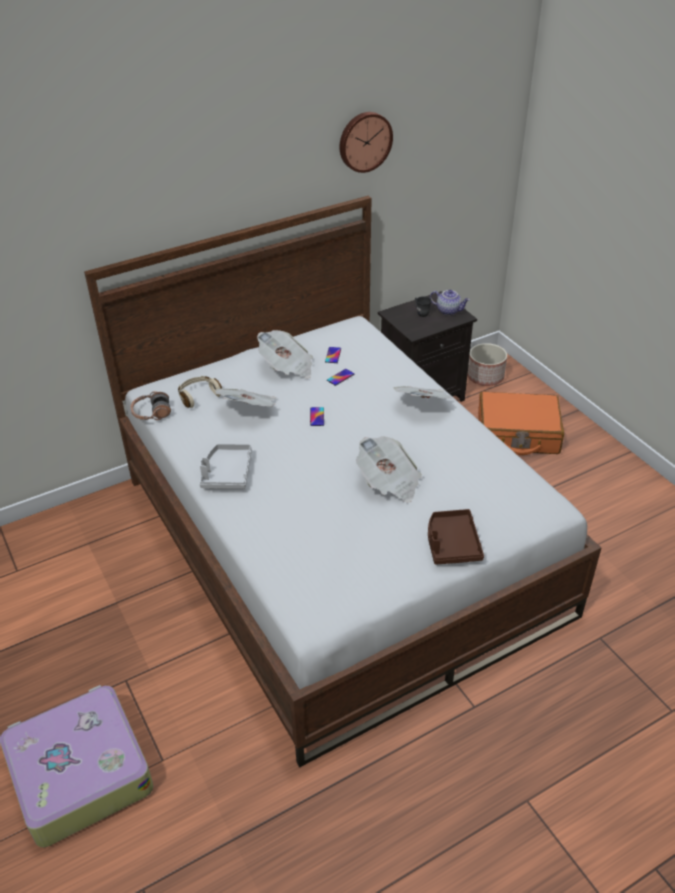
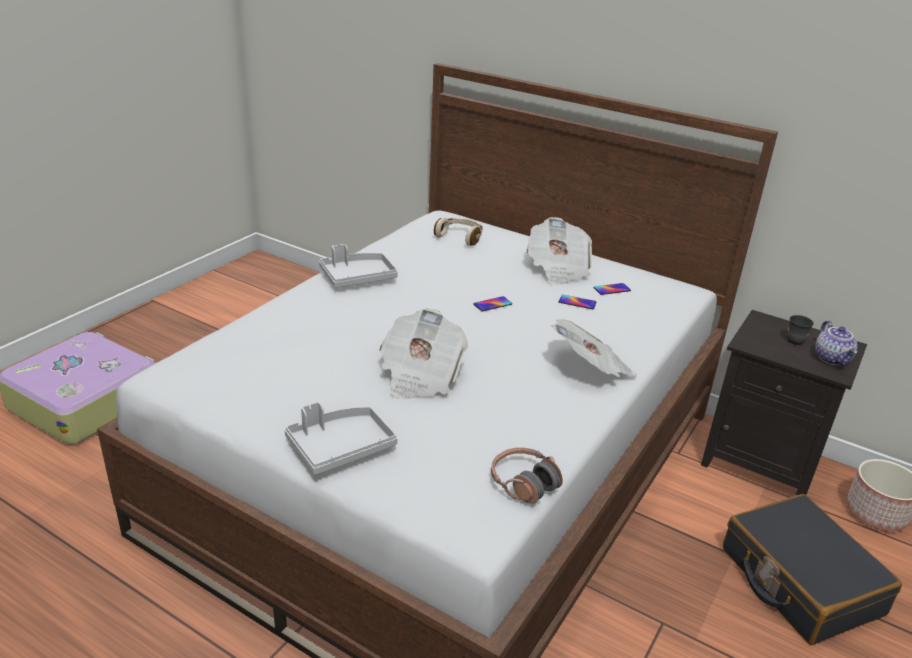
camera: 60 degrees right, 10 degrees down
(151, 413) = (413, 223): headphones -> headphones (524, 483)
(249, 409) = (466, 266): newspaper -> none
(364, 141) = (799, 53): wall clock -> none
(452, 544) = (340, 448): brown tray -> grey tray
(517, 434) = (799, 581): orange suitcase -> black suitcase

